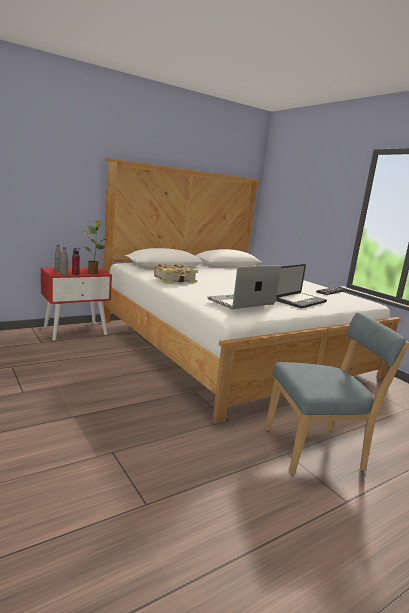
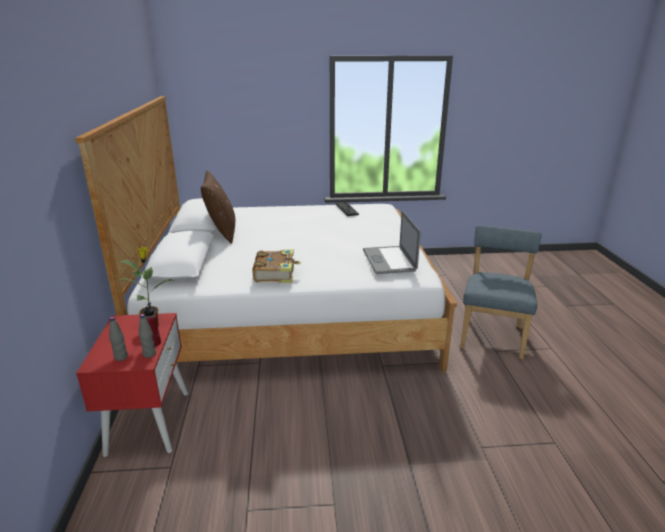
camera: 60 degrees left, 10 degrees up
(220, 269) = (222, 232): none -> brown pillow
(300, 301) = (380, 232): laptop -> none

